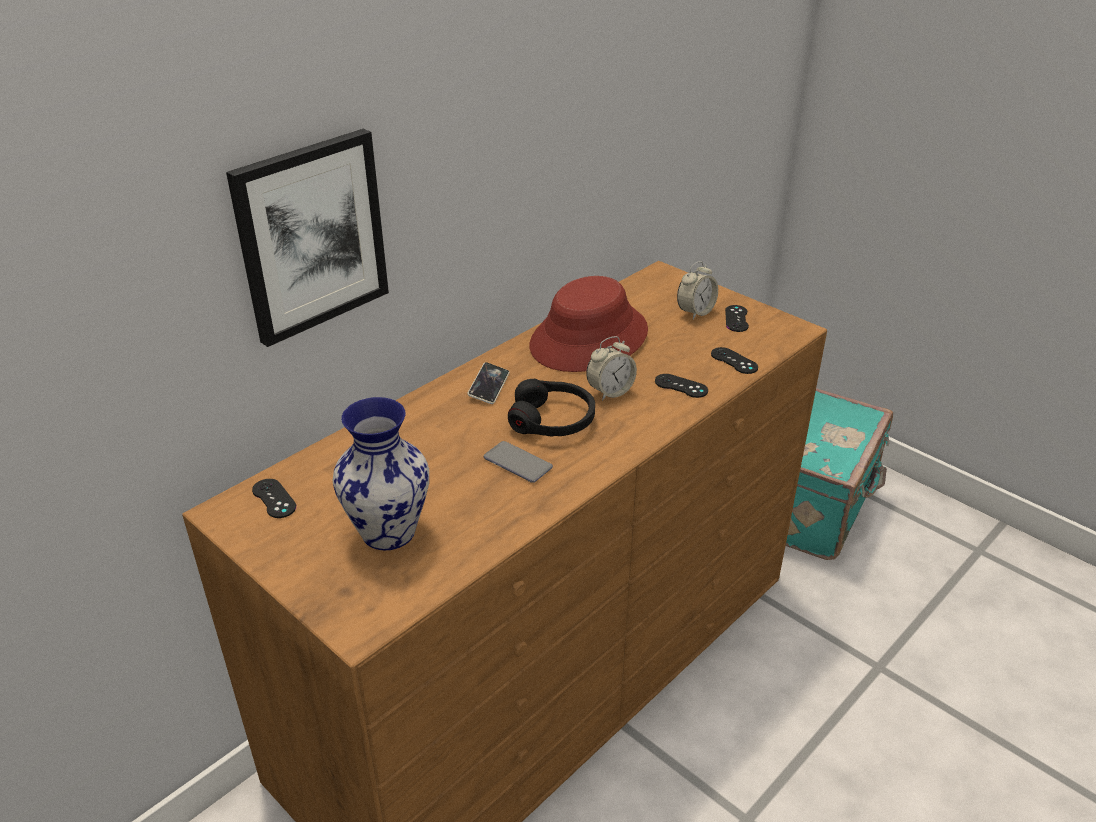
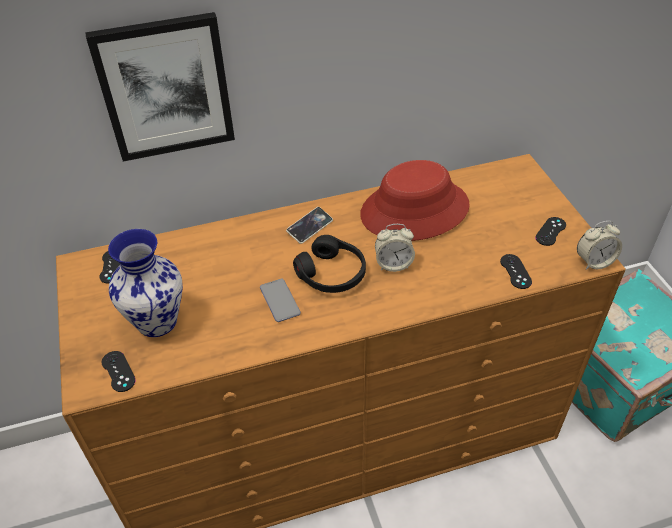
camera: 30 degrees right, 10 degrees up
(681, 386) = (452, 279): black game controller -> black game controller (118, 371)
(695, 312) = (520, 213): alarm clock -> alarm clock (594, 262)

